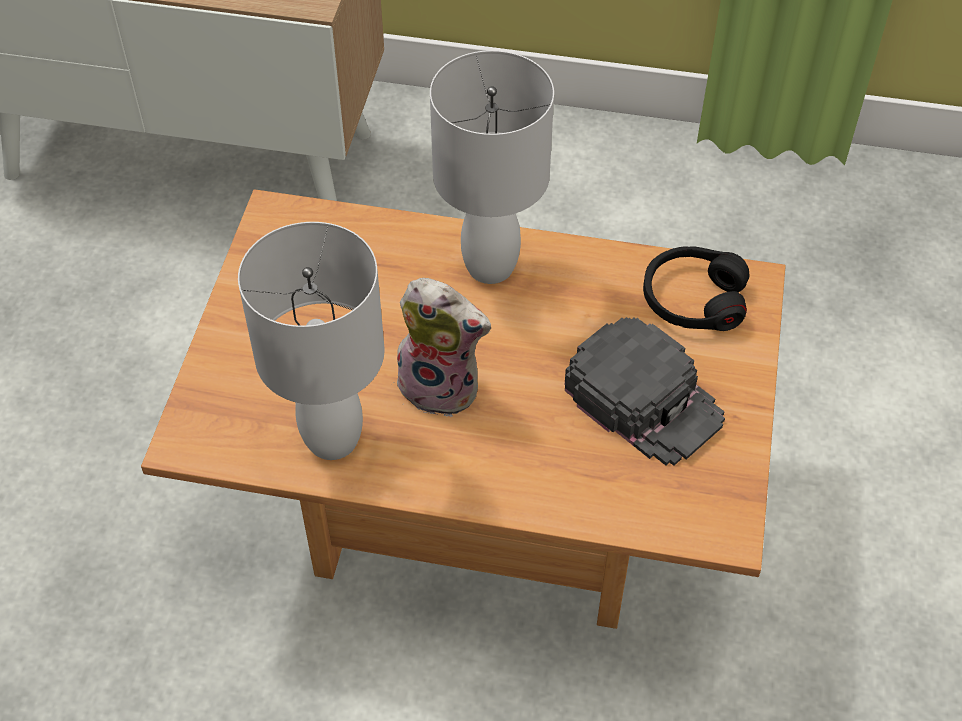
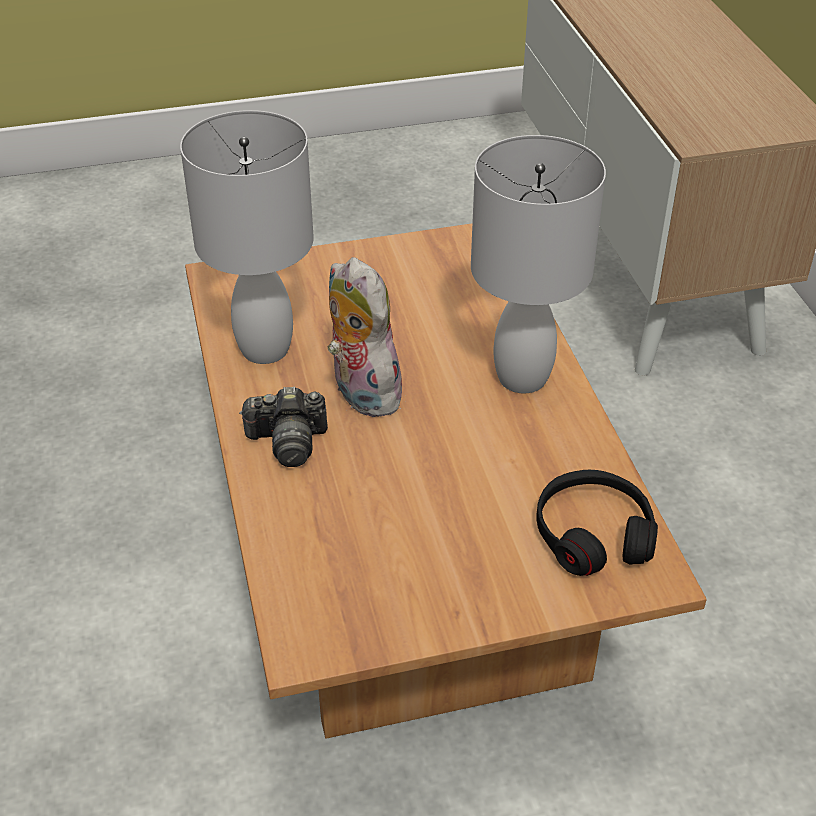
camera: 65 degrees right, 10 degrees down
(443, 386) = (361, 393): plush toy -> plush toy turned 150 degrees clockwise
(478, 463) = (288, 442): none -> camera
(645, 399) = (433, 534): black cap -> none

